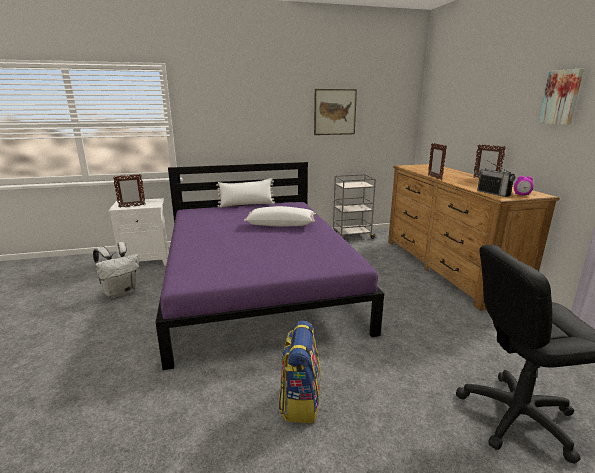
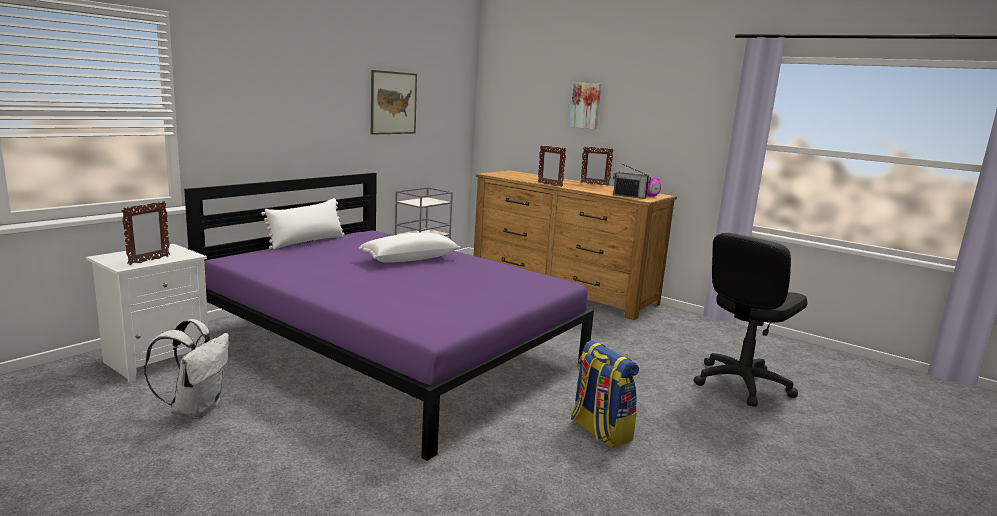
camera: 40 degrees left, 5 degrees down
(561, 97) = (666, 102): picture -> picture (586, 105)

